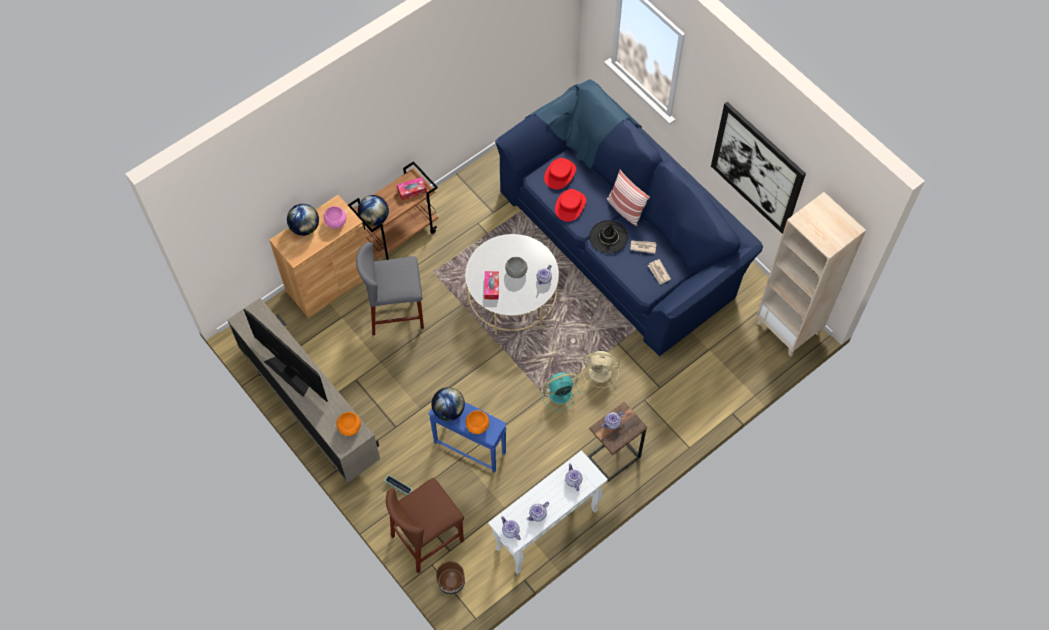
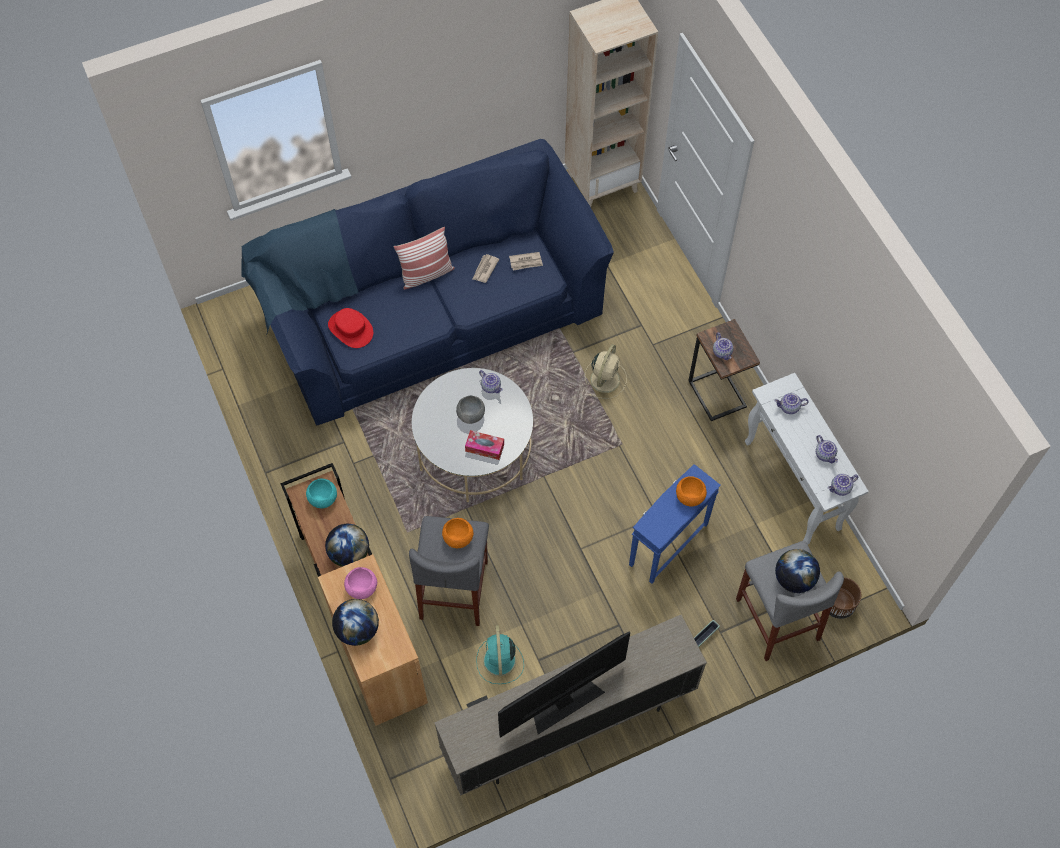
camera: 75 degrees left, 0 degrees up
(349, 427) = (664, 642): orange bowl -> orange bowl (458, 538)
(412, 191) = (322, 498): tissue box -> turquoise bowl
(427, 538) = (777, 619): brown stool -> grey stool
(448, 410) = (661, 524): globe -> globe (793, 579)
(559, 394) = (622, 430): turquoise fan -> turquoise fan (499, 661)
(570, 205) = (401, 329): red hat -> none
(608, 237) = (460, 300): black hat -> none
(757, 168) = (476, 89): picture -> none

